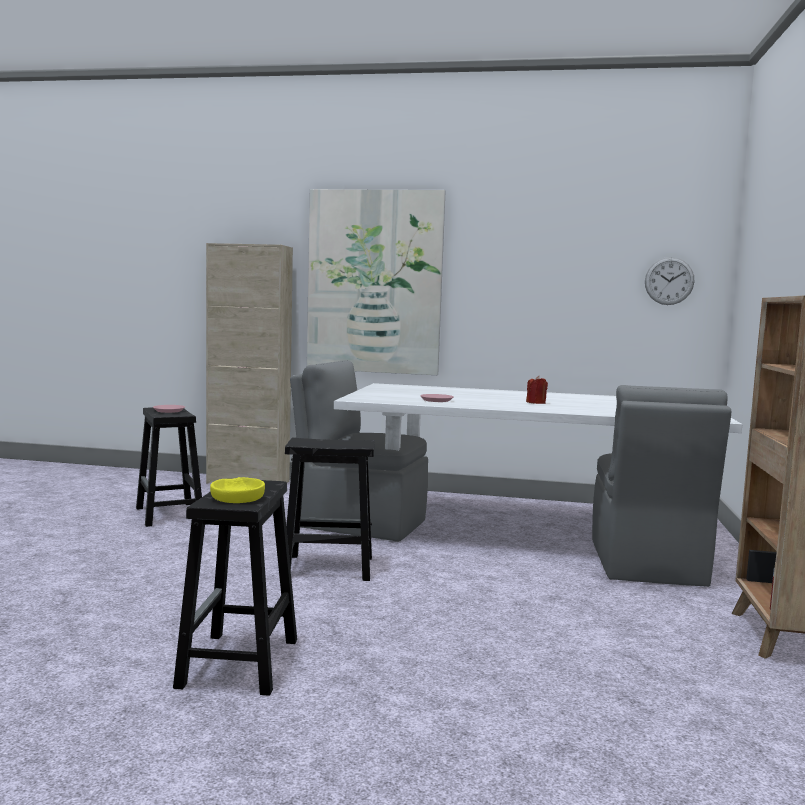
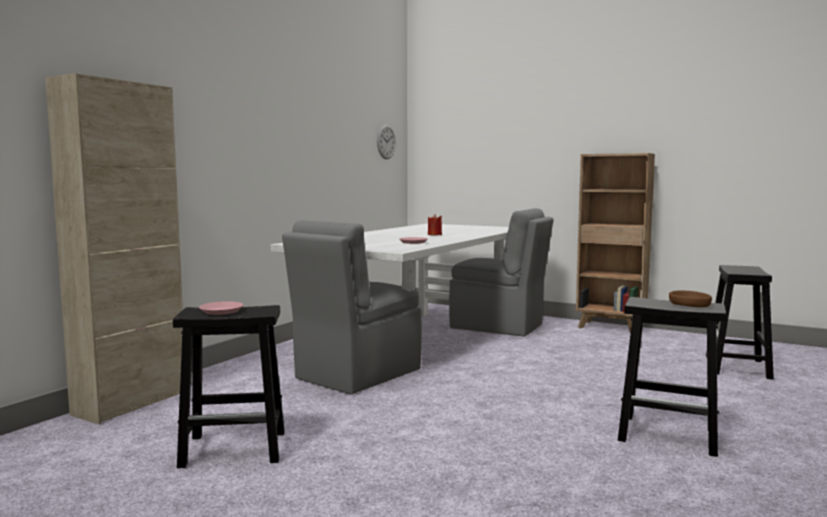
camera: 70 degrees left, 0 degrees up
(237, 497) = (689, 304): yellow bowl -> brown bowl
(327, 567) = (472, 395): black stool -> black stool (738, 367)
(374, 282) = (220, 137): picture -> none

